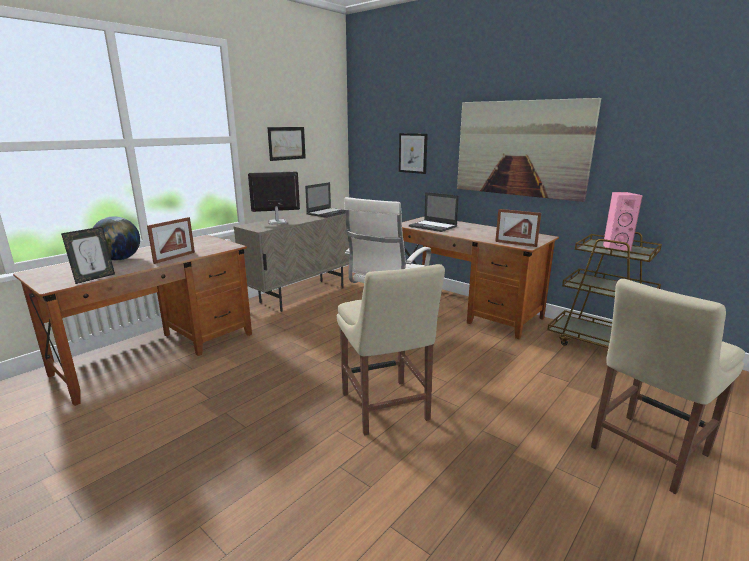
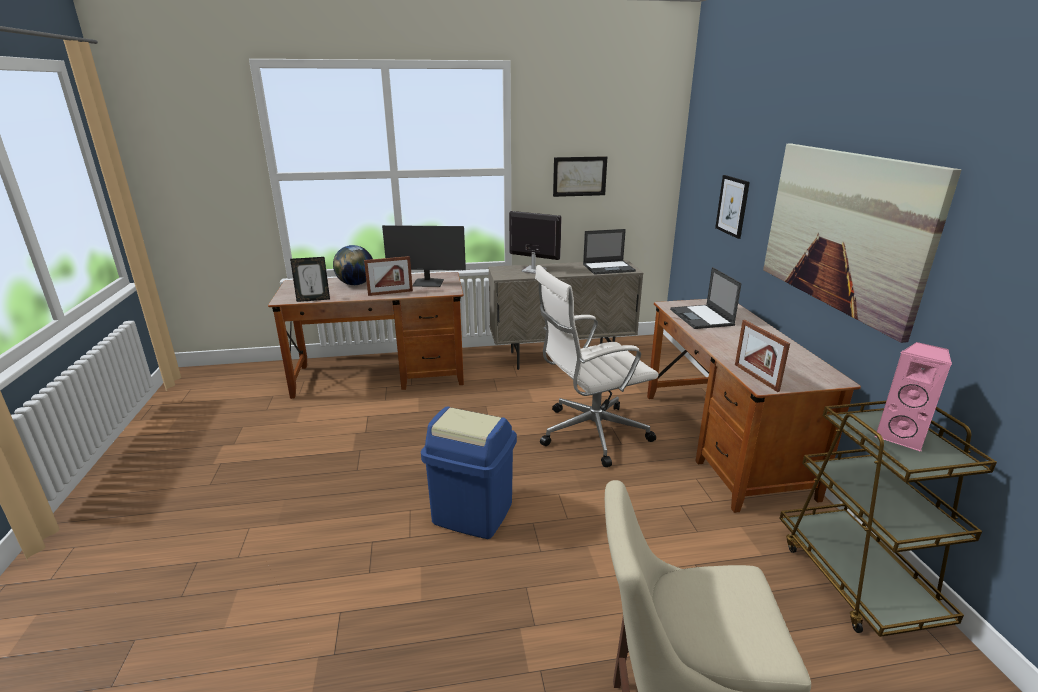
camera: 40 degrees right, 5 degrees up
(197, 245) = (428, 283): none -> monitor
(385, 409) = (472, 513): beige chair -> blue trash can

